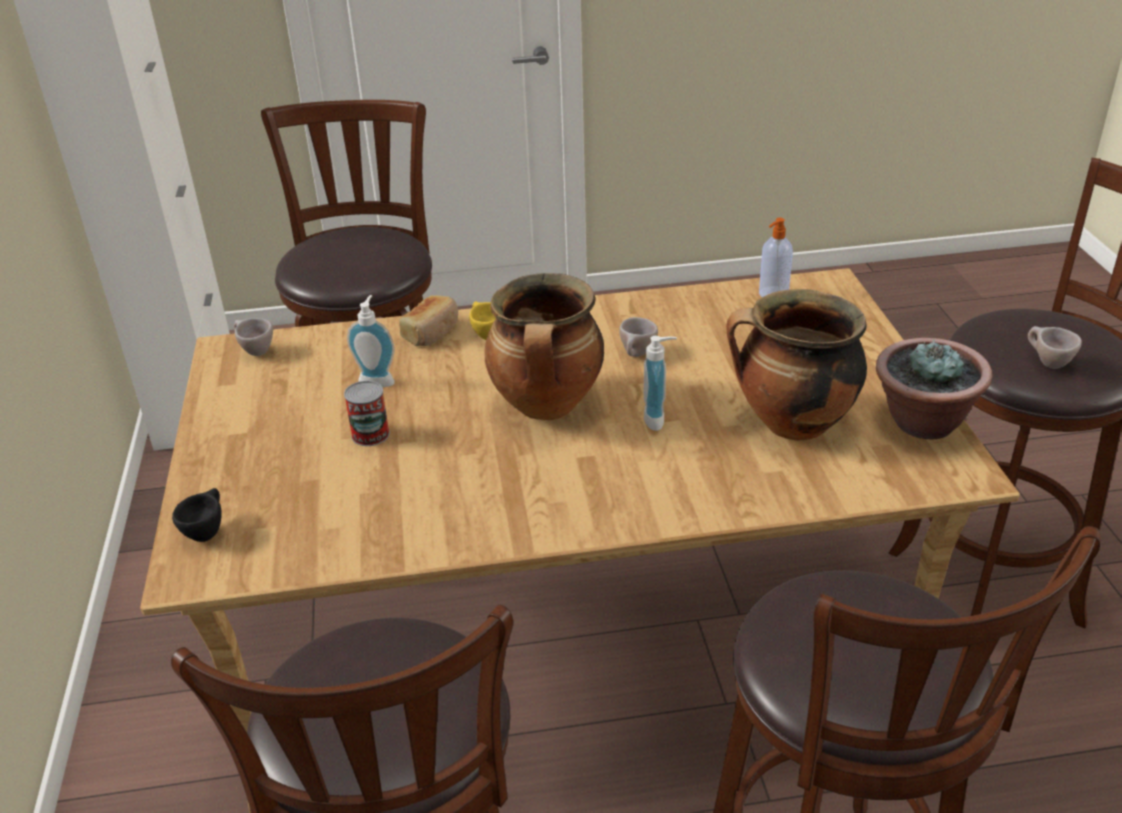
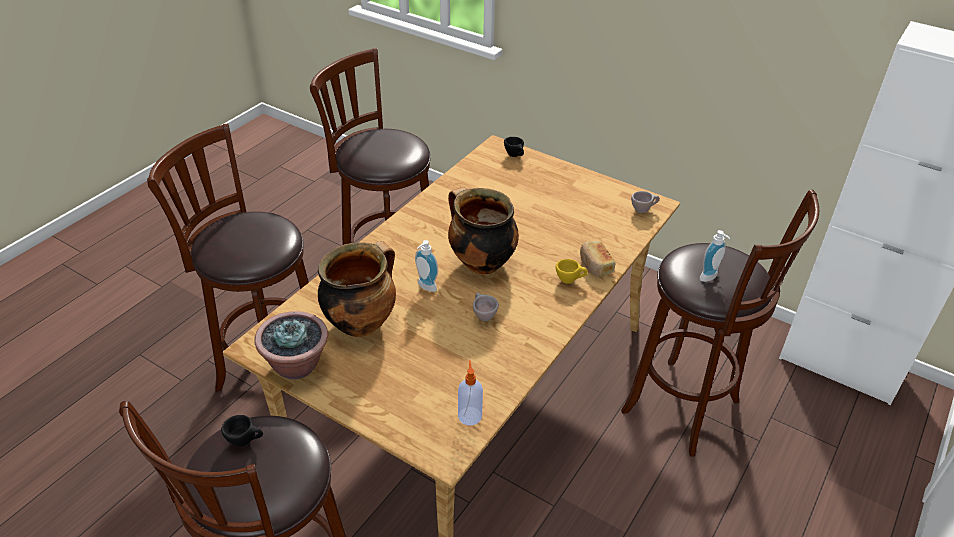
camera: 130 degrees right, 5 degrees up
(370, 434) = (527, 210): can -> none
(378, 380) = (570, 230): soap dispenser -> soap dispenser (710, 278)
(1046, 362) = (246, 441): beige cup -> black cup

